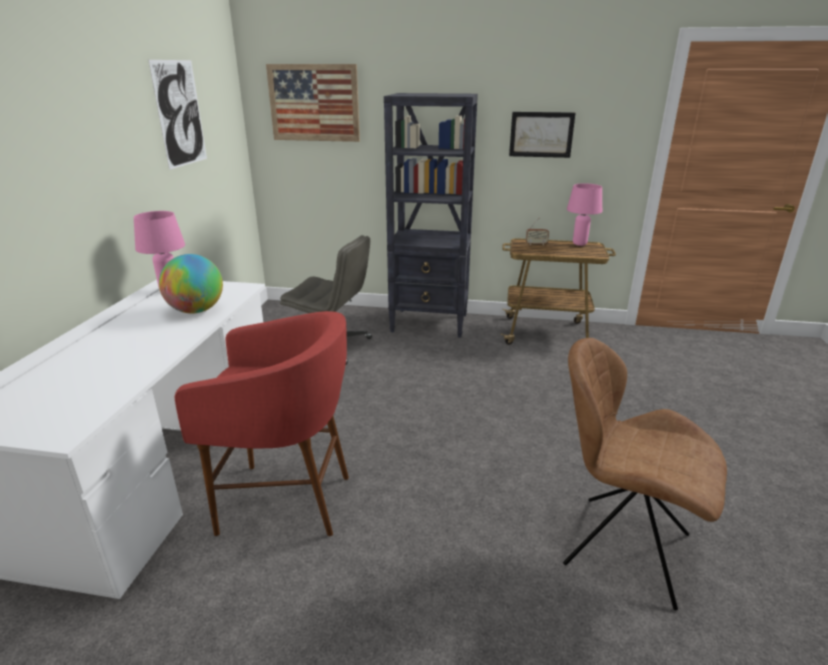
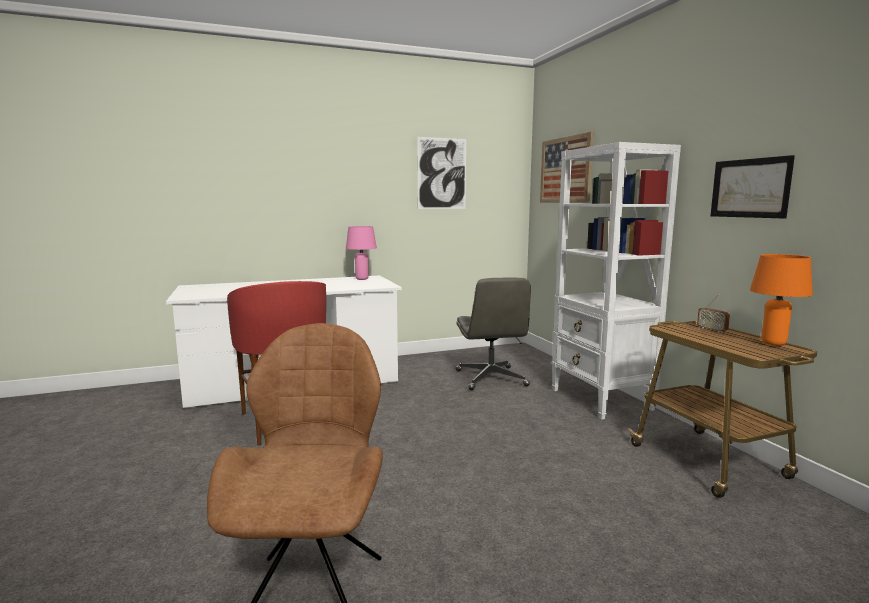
camera: 60 degrees right, 15 degrees down
(196, 311) = (339, 286): globe -> none
(430, 323) = (601, 400): black bookcase -> white bookcase
(579, 244) = (773, 343): pink table lamp -> orange table lamp

